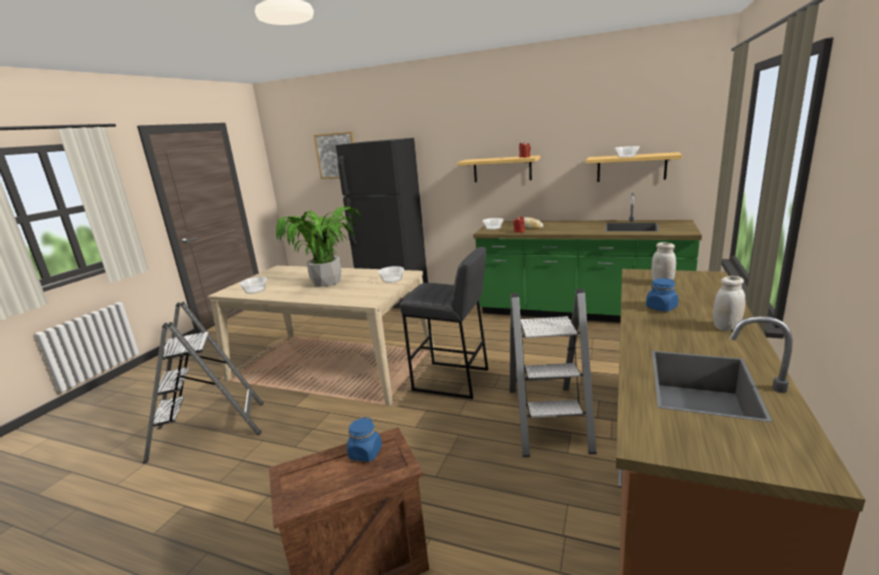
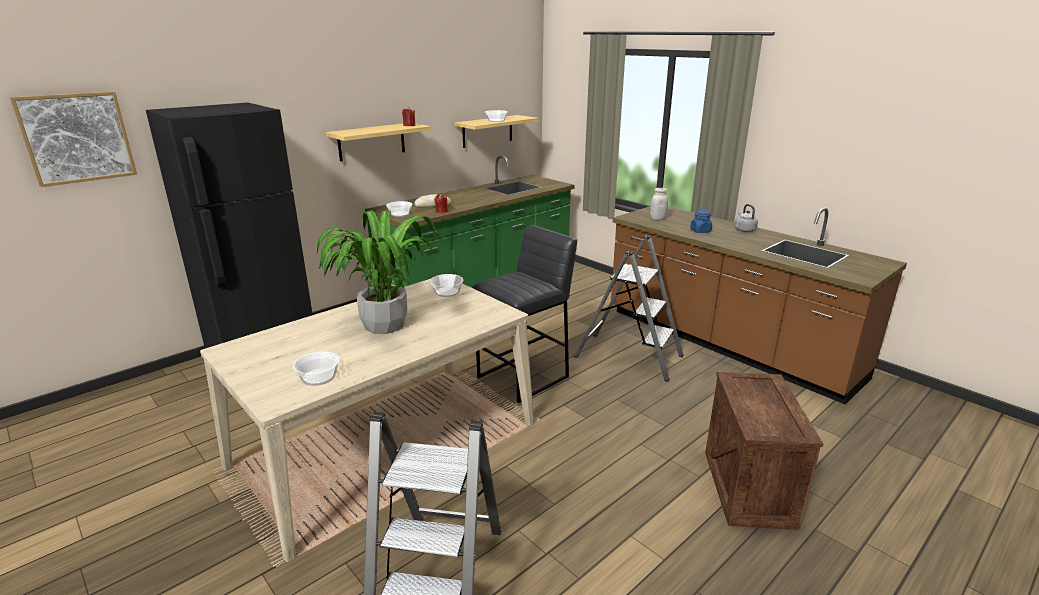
camera: 65 degrees left, 5 degrees up
(365, 453) = (747, 391): blue jar -> none
(726, 327) = (744, 230): white jar -> grey kettle

